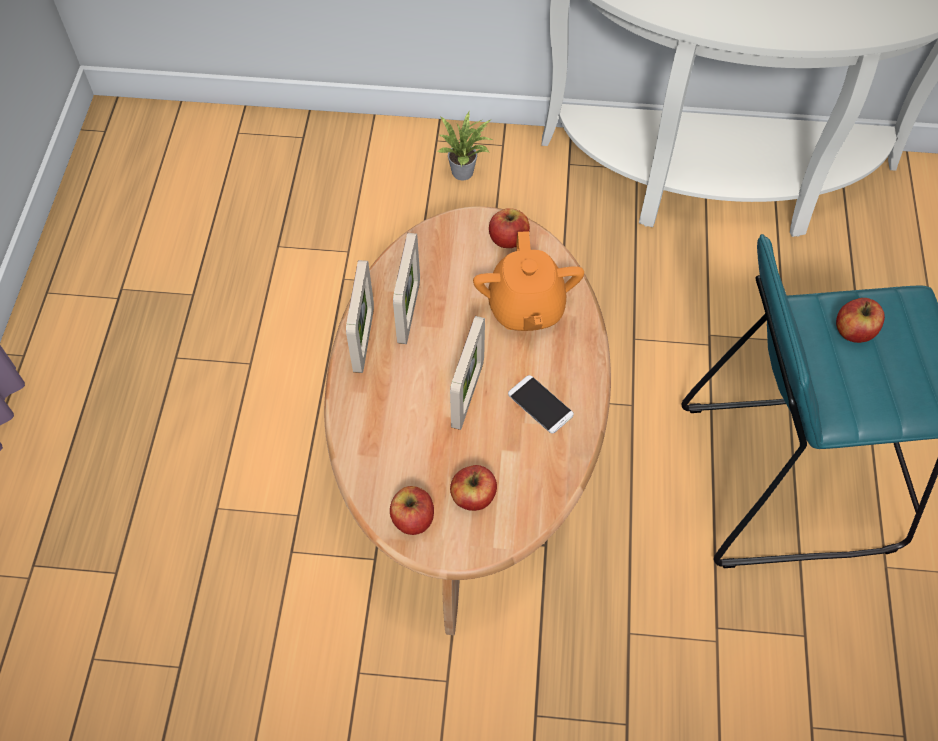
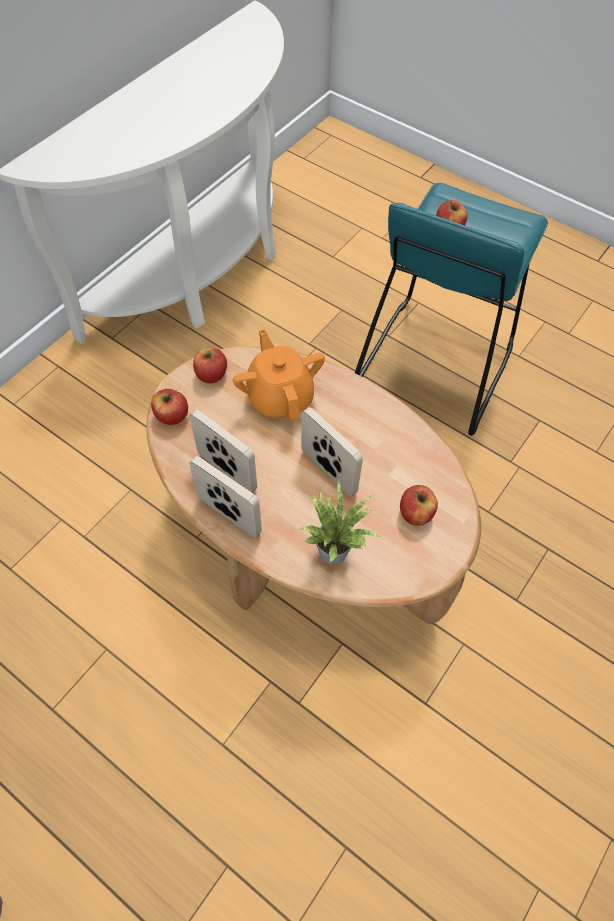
camera: 60 degrees left, 0 degrees up
(412, 519) = (411, 563): apple -> apple (171, 416)
(465, 171) = (60, 402): potted plant -> potted plant (334, 548)
(525, 308) = (280, 397): orange teapot -> orange teapot turned 135 degrees counterclockwise
(540, 404) = (367, 431): phone -> none

